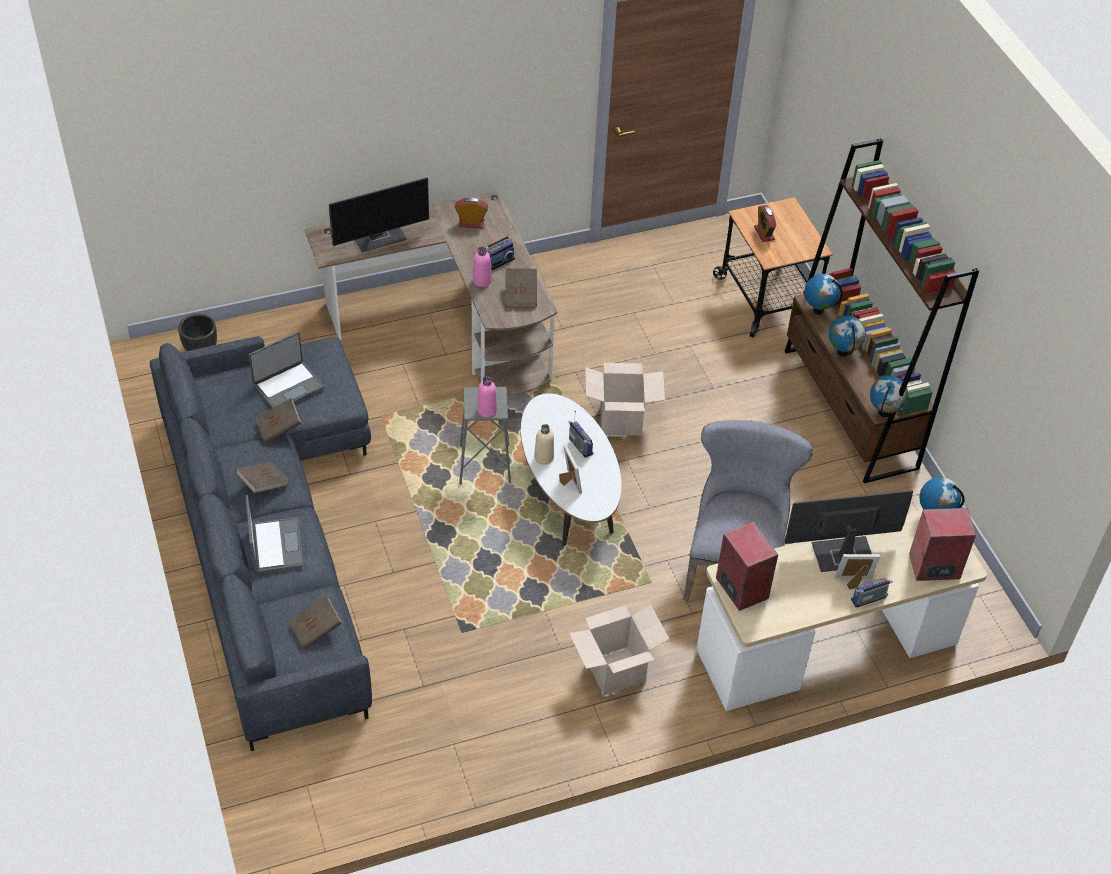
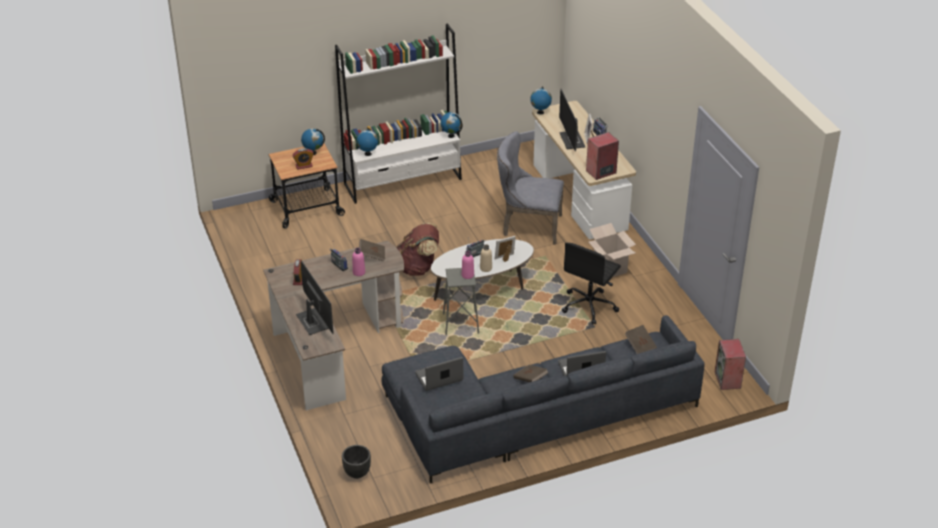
camera: 90 degrees left, 10 degrees down
(279, 428) = (478, 378): brown book -> none
(288, 386) = (439, 377): laptop -> laptop turned 75 degrees counterclockwise
(516, 631) = (589, 306): none -> black office chair
(620, 421) = (418, 268): cardboard box -> brown backpack
(842, 352) = (403, 147): globe -> globe (313, 153)
(849, 409) = (403, 181): brown bookcase -> white bookcase
(933, 567) = (574, 114): speaker -> speaker (728, 380)

